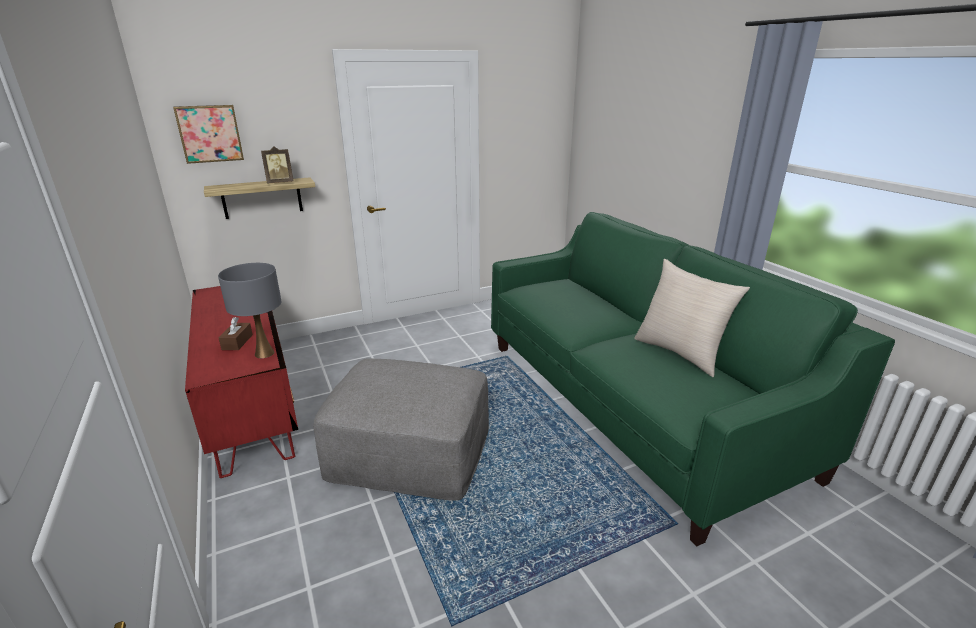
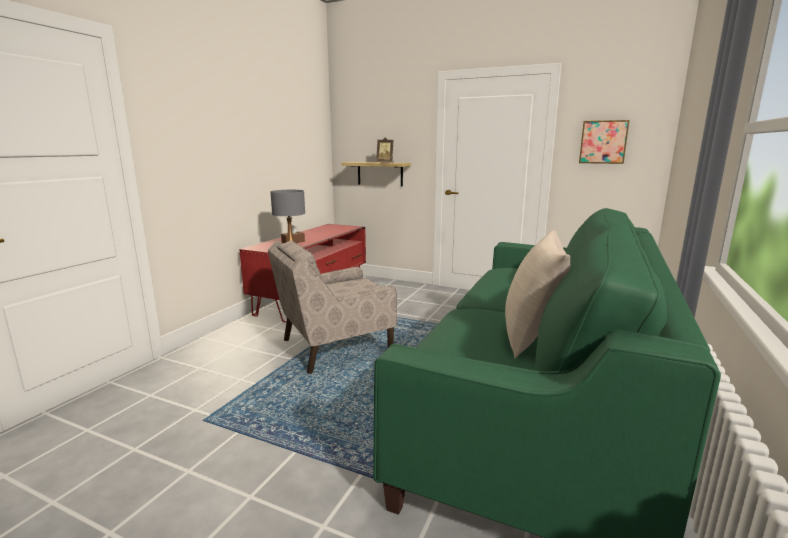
camera: 50 degrees right, 10 degrees down
(210, 133) = (358, 129): picture -> picture (603, 142)
(409, 451) = (334, 346): grey ottoman -> beige armchair

